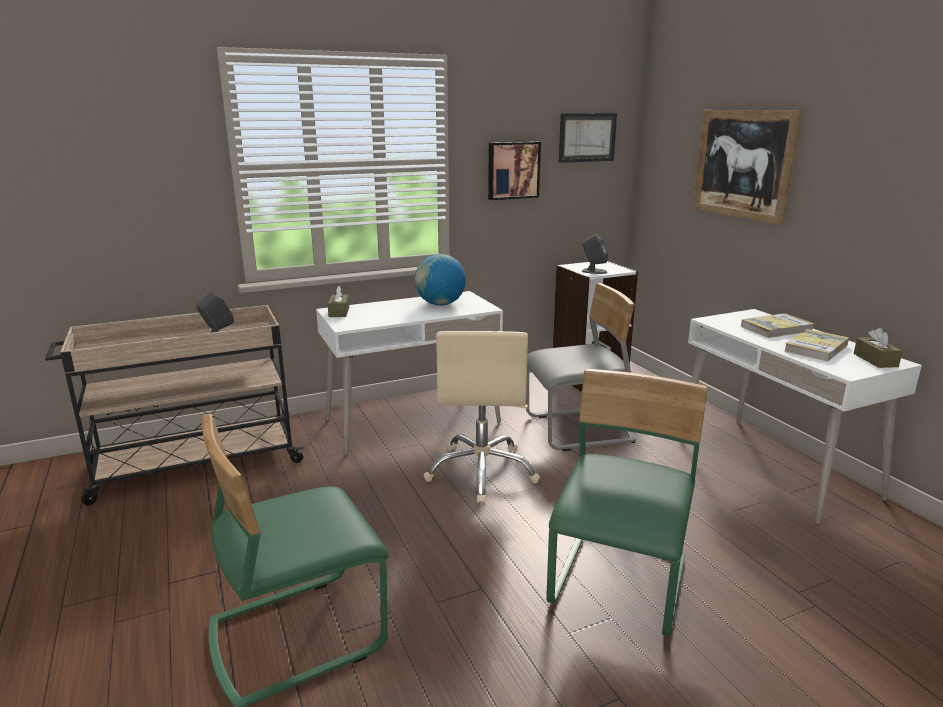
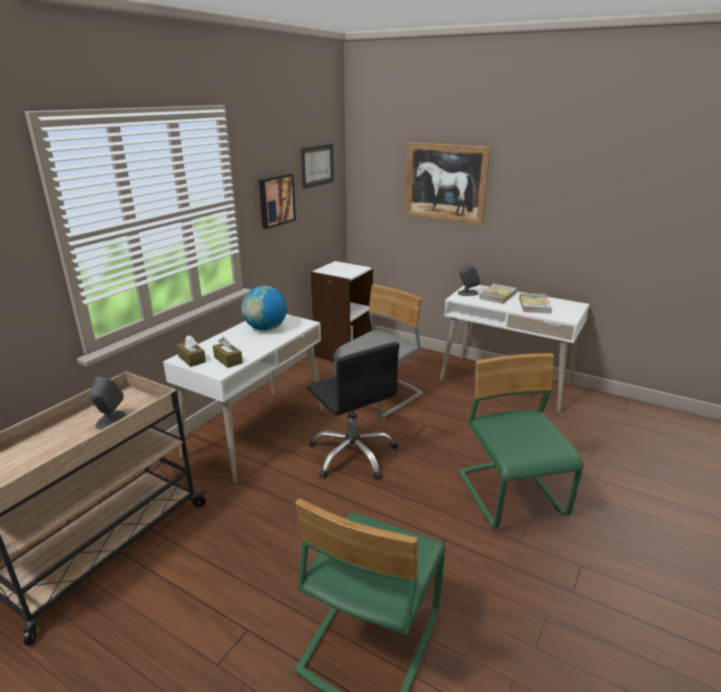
camera: 35 degrees left, 5 degrees up
(482, 472) = (353, 454): beige office chair -> black office chair
(594, 271) = (345, 273): grey speaker -> grey speaker (467, 293)
(875, 360) = (568, 306): brown tissue box -> brown tissue box (228, 360)

